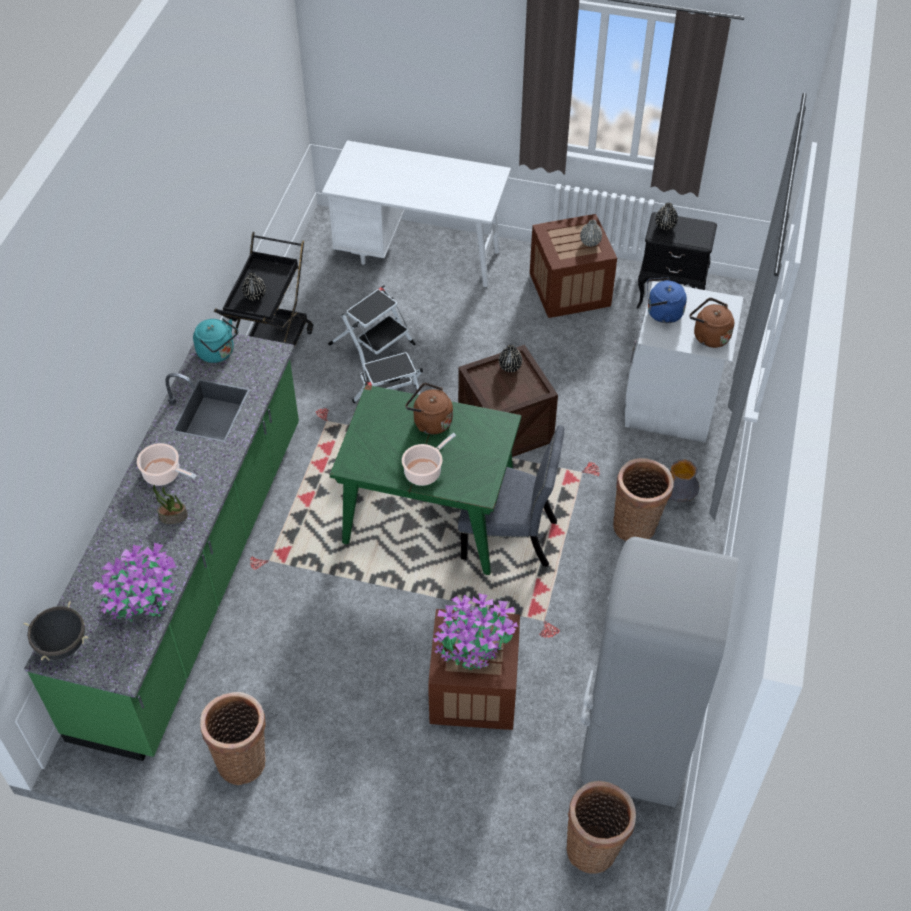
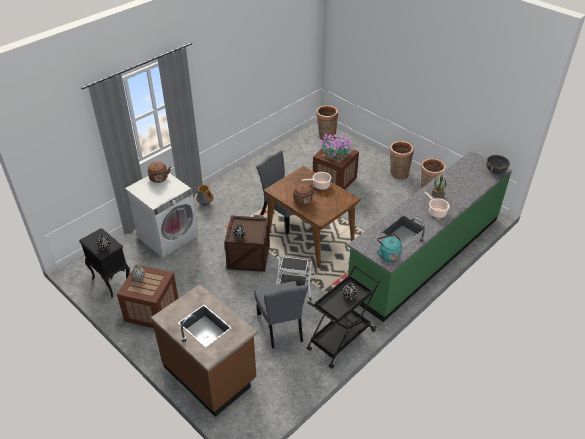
camera: 150 degrees left, 10 degrees down
(143, 596) = (459, 175): potted plant -> none
(371, 346) = (281, 326): step ladder -> grey chair
(419, 255) = (210, 373): white desk -> brown counter
(428, 515) = (311, 237): green dining table -> brown dining table
(632, 753) = (295, 149): grey fridge -> none
(637, 525) = (231, 201): basket -> basket (398, 174)
(662, 313) = (166, 195): blue kettle -> none

